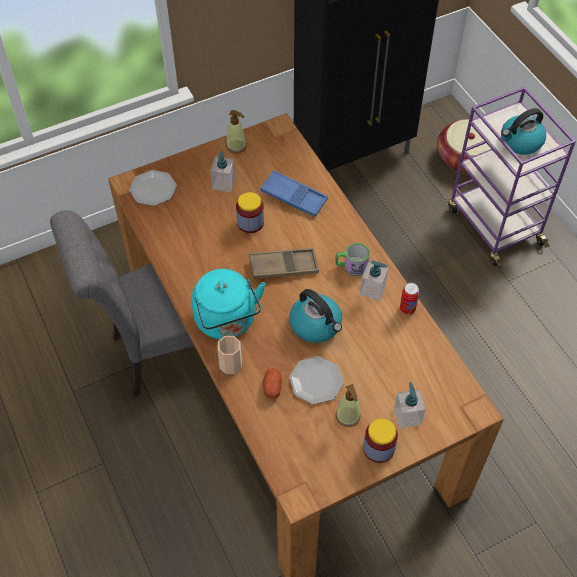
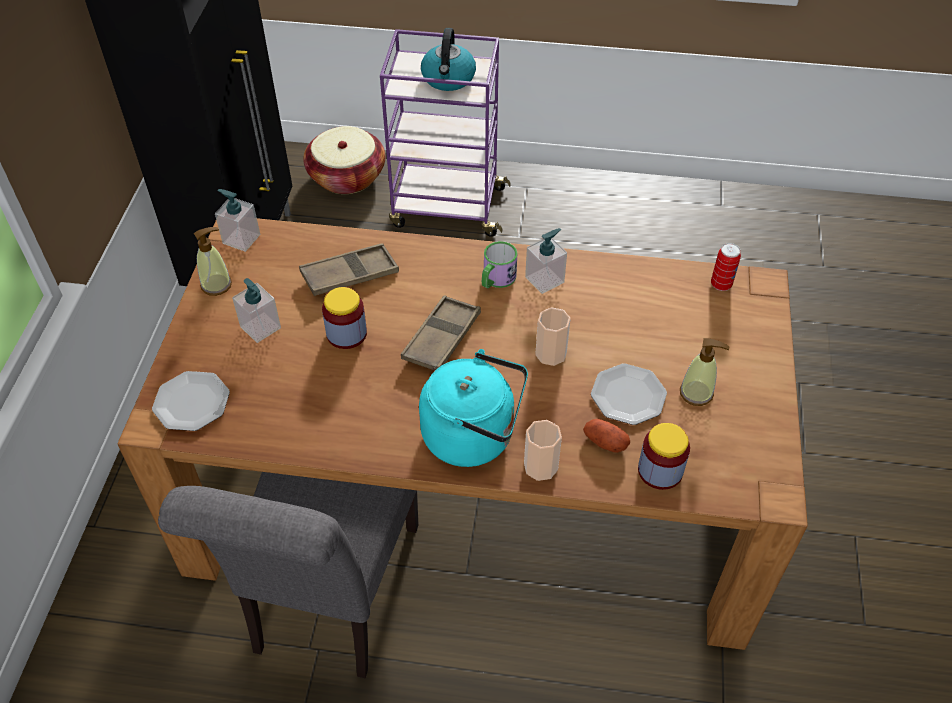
camera: 55 degrees left, 5 degrees down
(294, 197) = (350, 275): blue tray -> brown tray
(316, 325) = (551, 353): kettle -> cup
(378, 448) = (756, 389): jar -> jar (660, 471)
(407, 309) = (594, 266): can -> can (721, 285)
(407, 416) = (732, 342): soap dispenser -> soap dispenser (241, 239)

